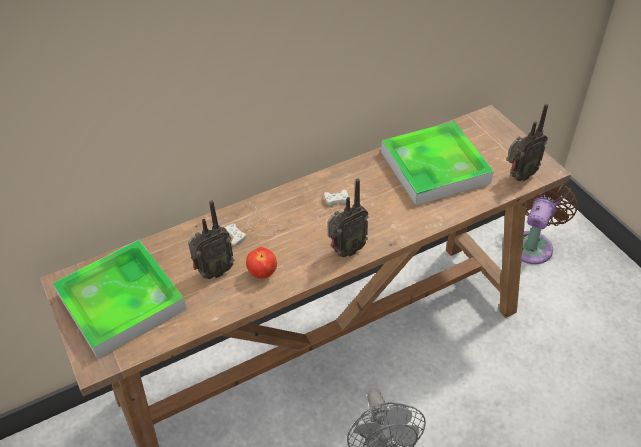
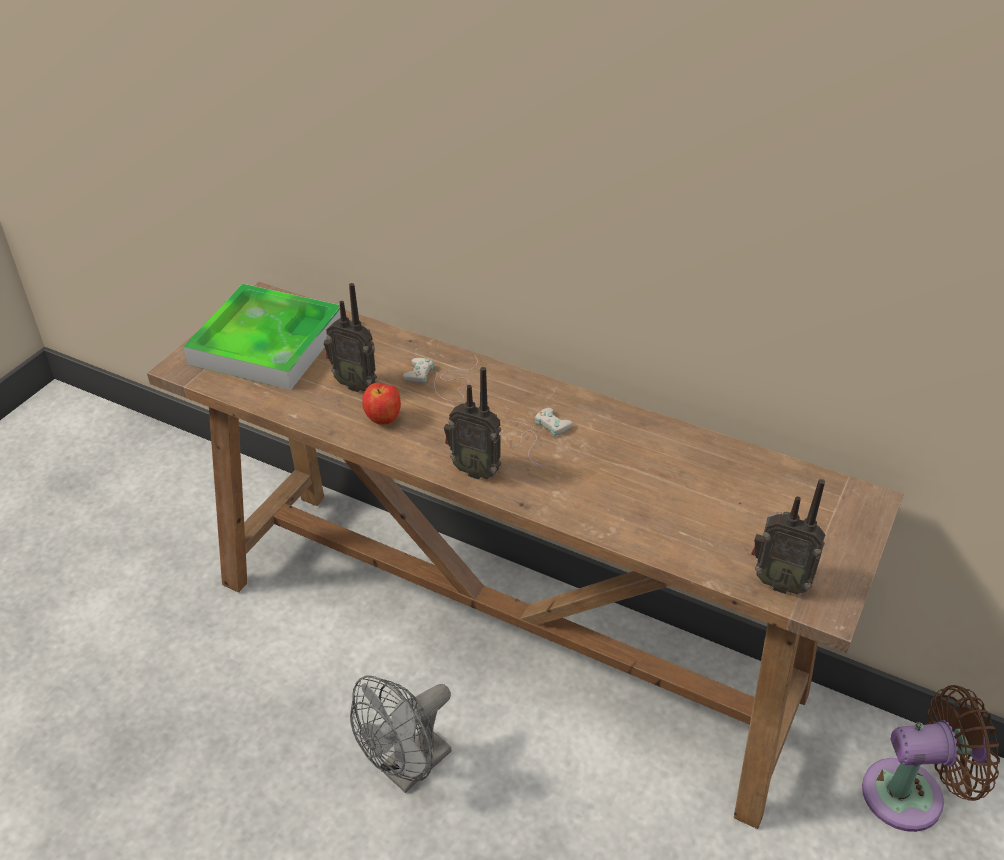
camera: 55 degrees right, 5 degrees down
(434, 167) = (702, 487): tray -> none

